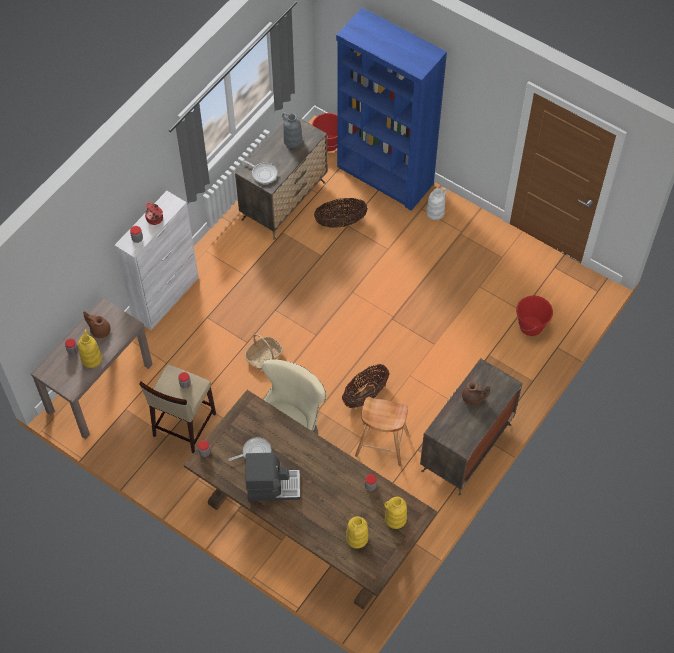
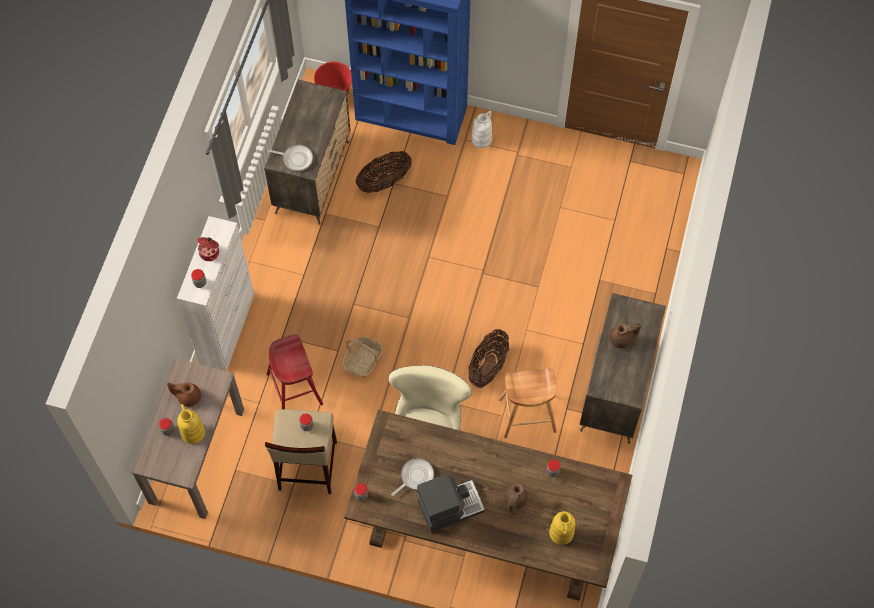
camera: 20 degrees left, 5 degrees up
(199, 361) = (294, 389): none -> red stool
(292, 140) = (312, 110): grey vase -> none
(328, 498) = (514, 500): none -> brown teapot
(395, 519) = (592, 498): yellow vase -> none
(531, 326) = (631, 234): red bucket -> none

